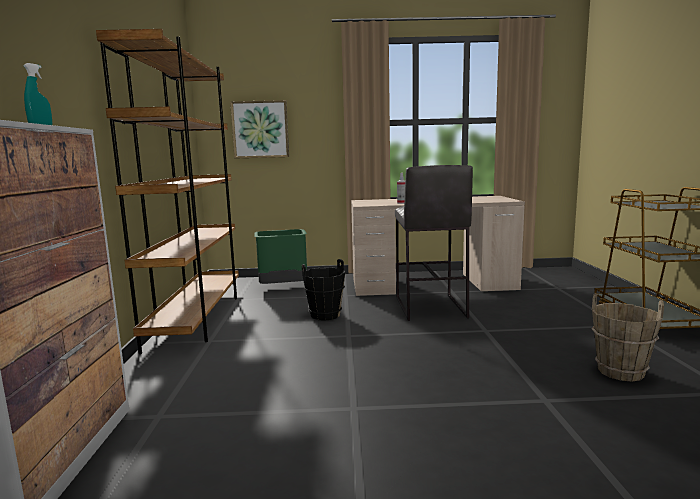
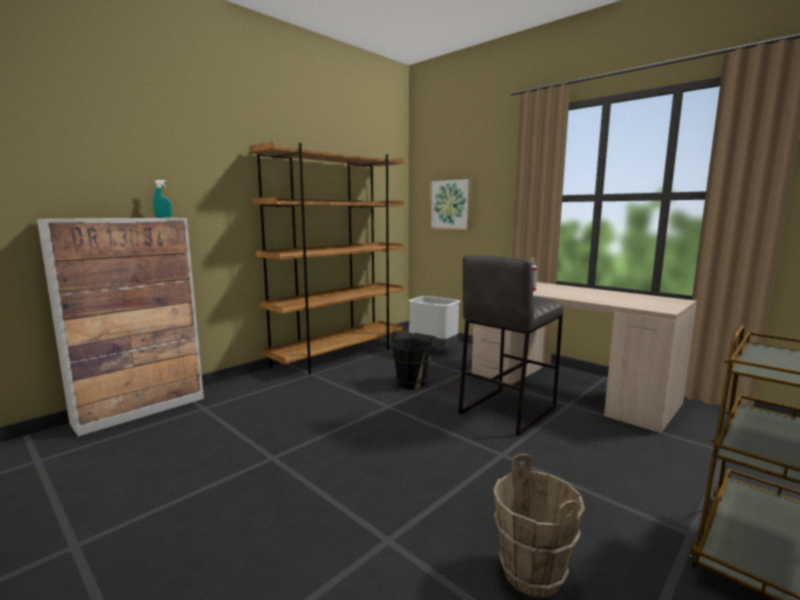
camera: 45 degrees right, 0 degrees up
(283, 289) = (433, 351): green trash can -> grey trash can

